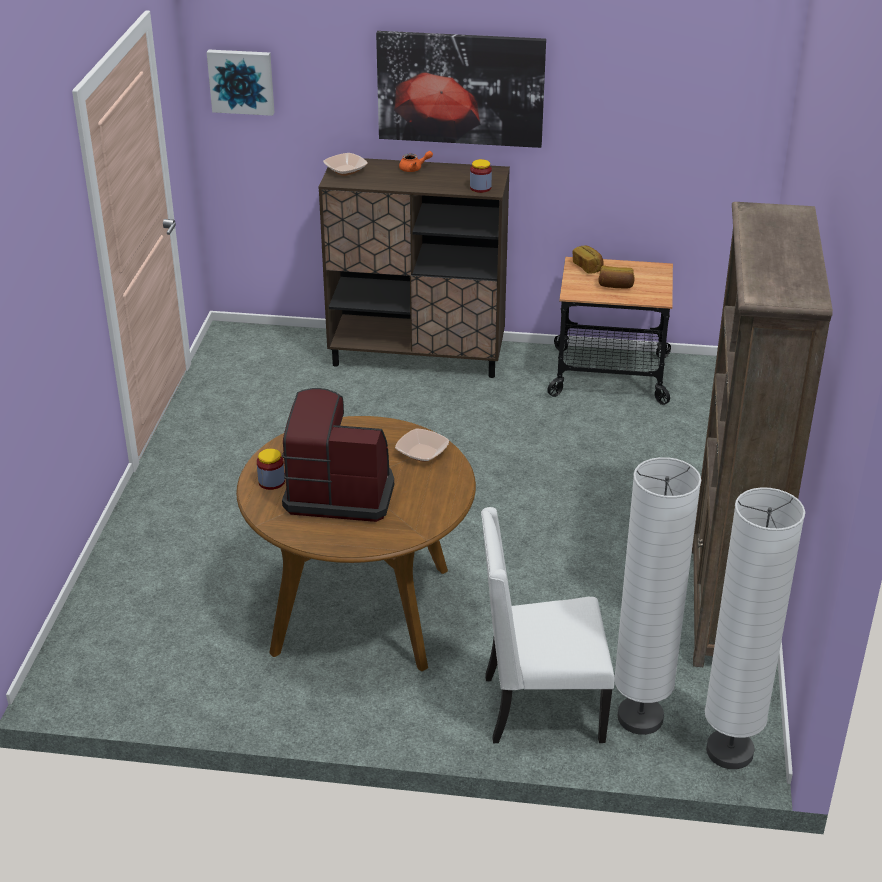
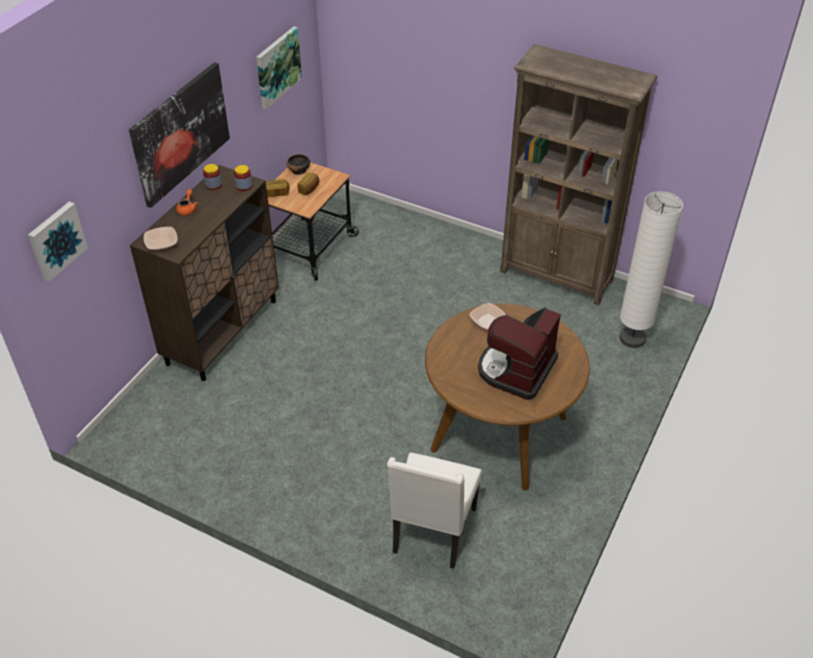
camera: 70 degrees left, 10 degrees up
(271, 482) = (491, 400): jar -> jar (213, 185)
(539, 708) = (613, 376): white chair -> white chair (433, 532)
(647, 270) = (299, 170): none -> bowl
(675, 118) = (277, 67): none -> picture
(729, 752) = (666, 314): white floor lamp -> none

